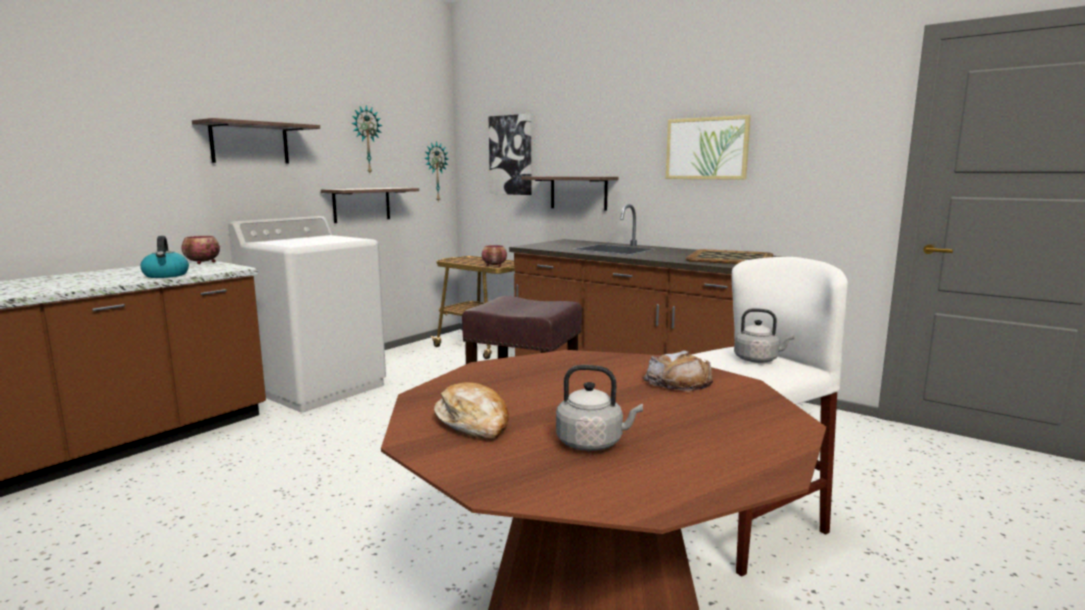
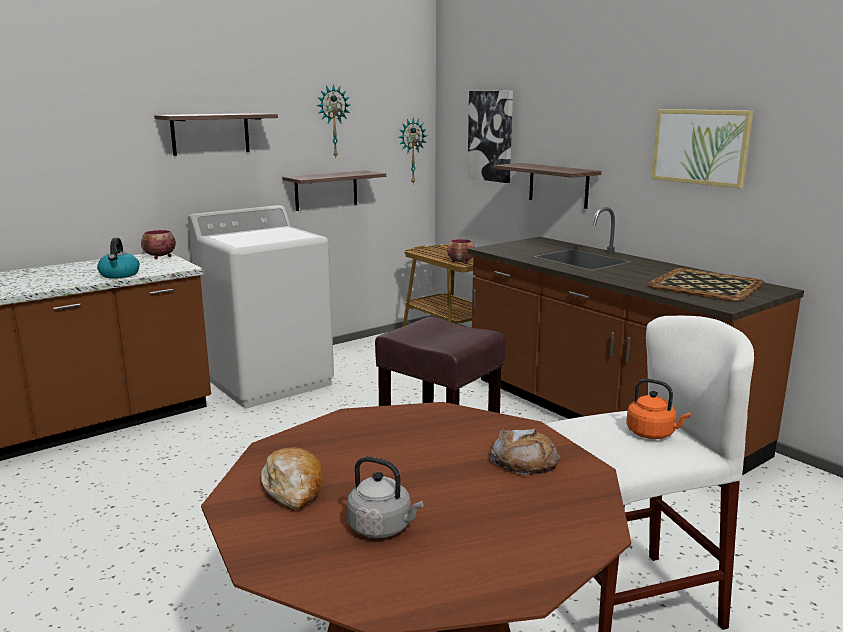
camera: 15 degrees right, 5 degrees up
(758, 360) = (653, 434): grey kettle -> orange kettle

